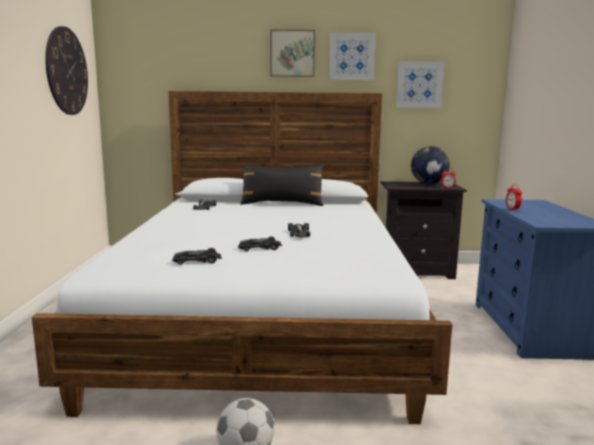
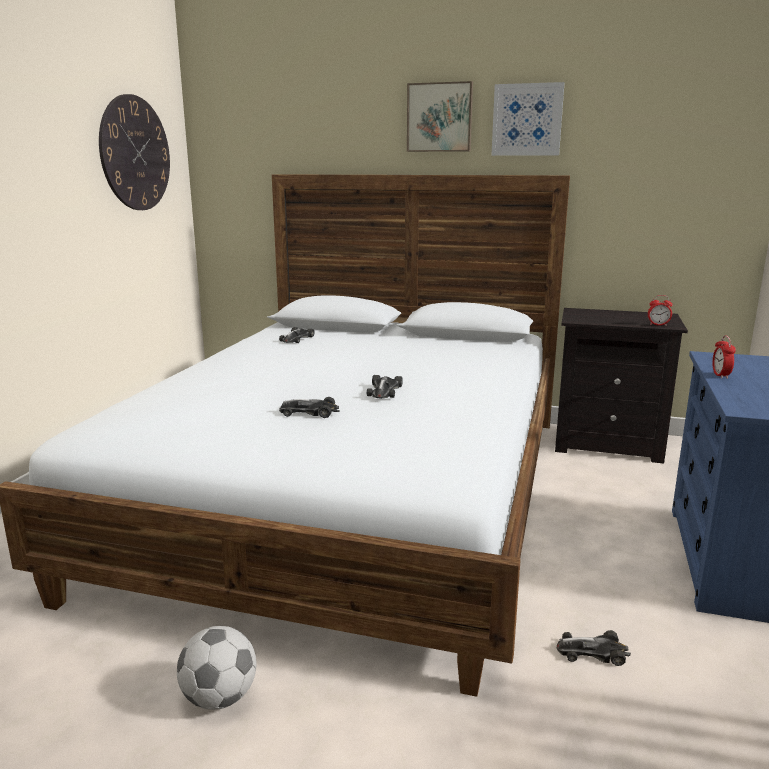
camera: 15 degrees right, 5 degrees up
(197, 260) = (209, 428): toy car -> toy car (592, 652)
(282, 204) = (405, 337): black pillow -> none
(419, 84) = (632, 161): picture -> none
(428, 183) = (635, 315): globe -> none

